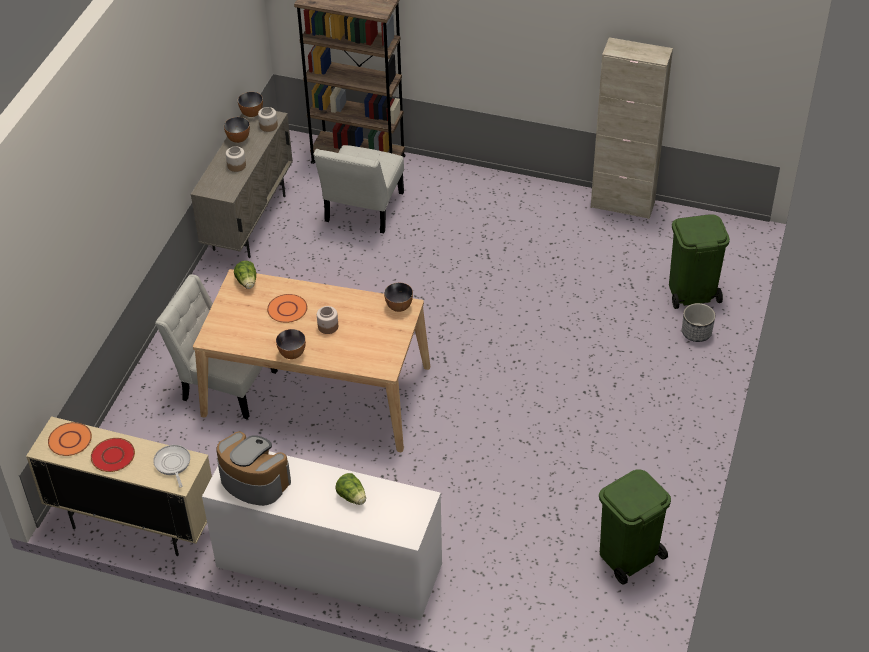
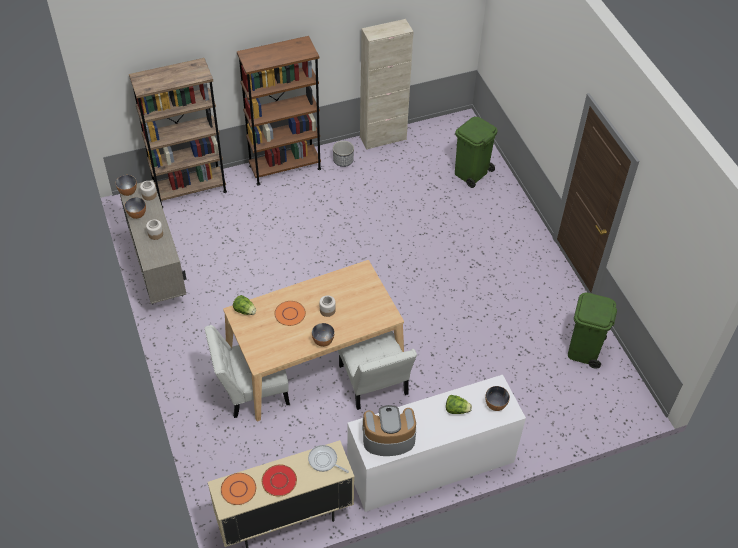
camera: 40 degrees left, 5 degrees up
(362, 210) = (227, 223): white chair -> white chair (374, 383)
(399, 306) = (358, 272): bowl -> bowl (495, 404)
(480, 183) = (285, 167): none -> brown bookcase
(696, 333) = (496, 196): planter -> planter (343, 161)

